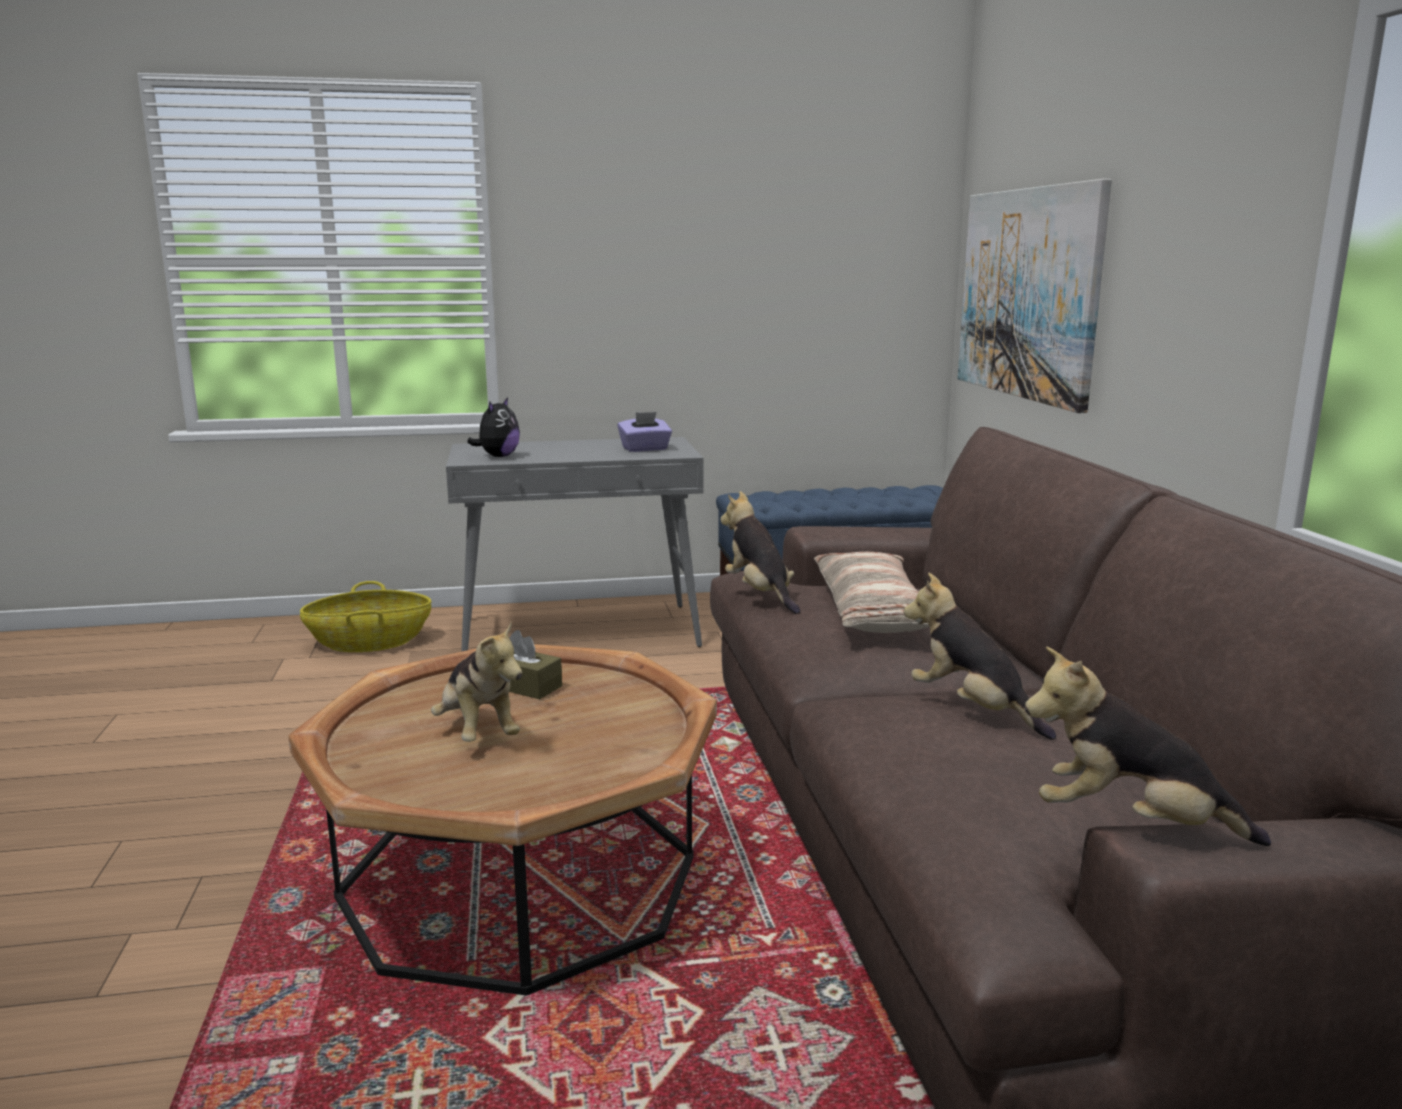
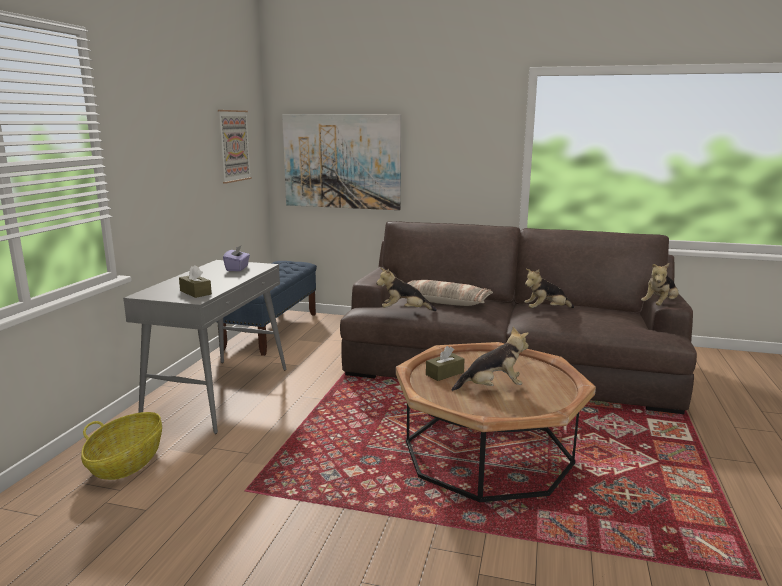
camera: 65 degrees left, 0 degrees up
(498, 456) = (195, 292): plush toy -> brown tissue box
(833, 255) = (234, 146): none -> picture

